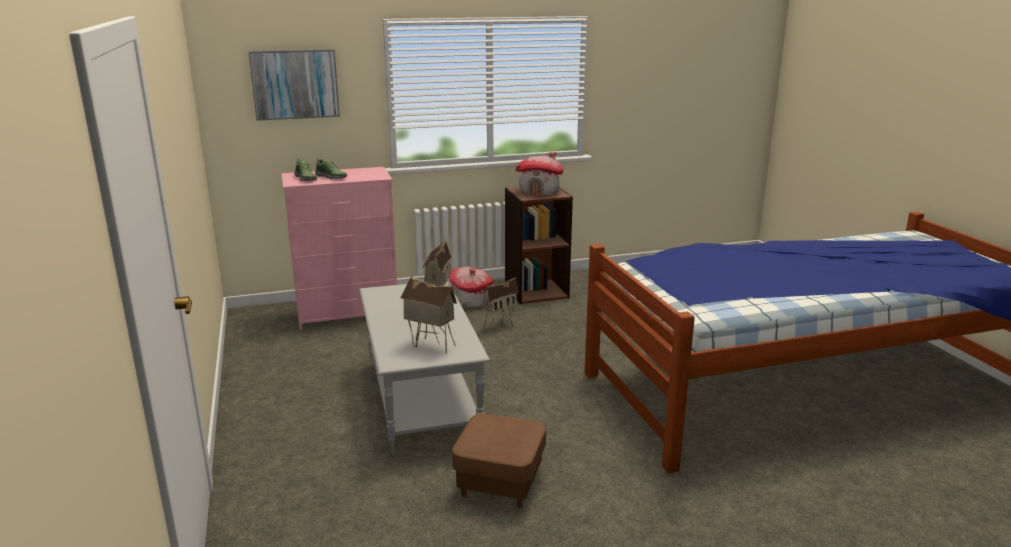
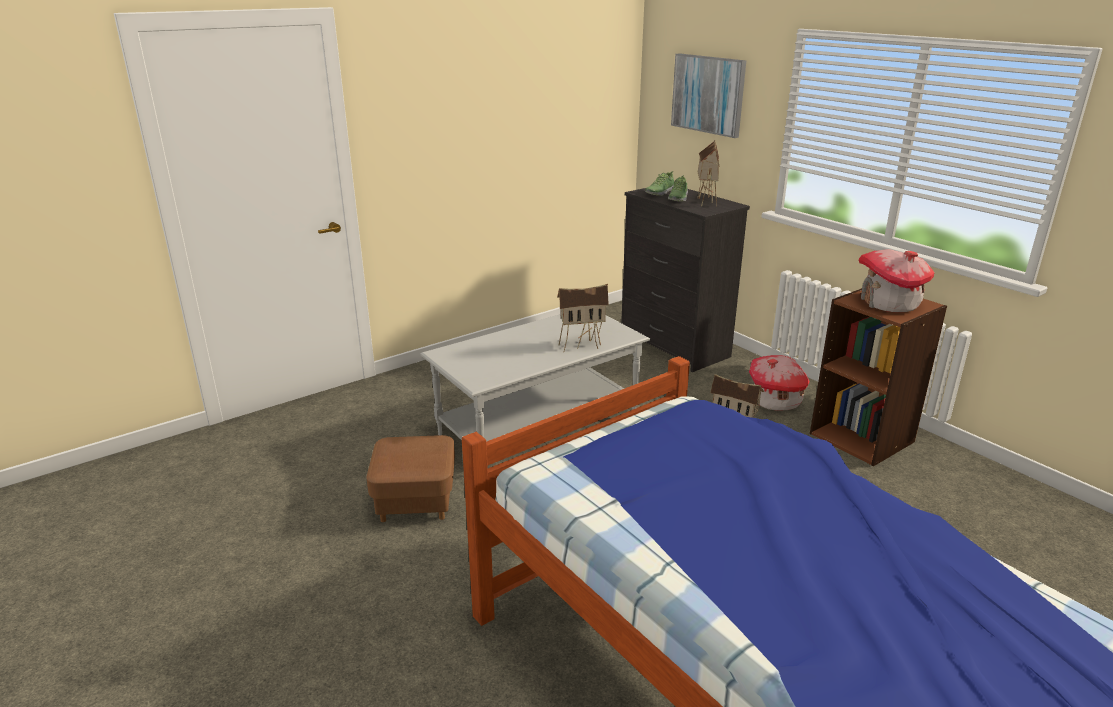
camera: 70 degrees right, 5 degrees up
(348, 314) = (674, 346): pink dresser -> black dresser
(430, 346) = (482, 361): toy house -> toy house (705, 201)

